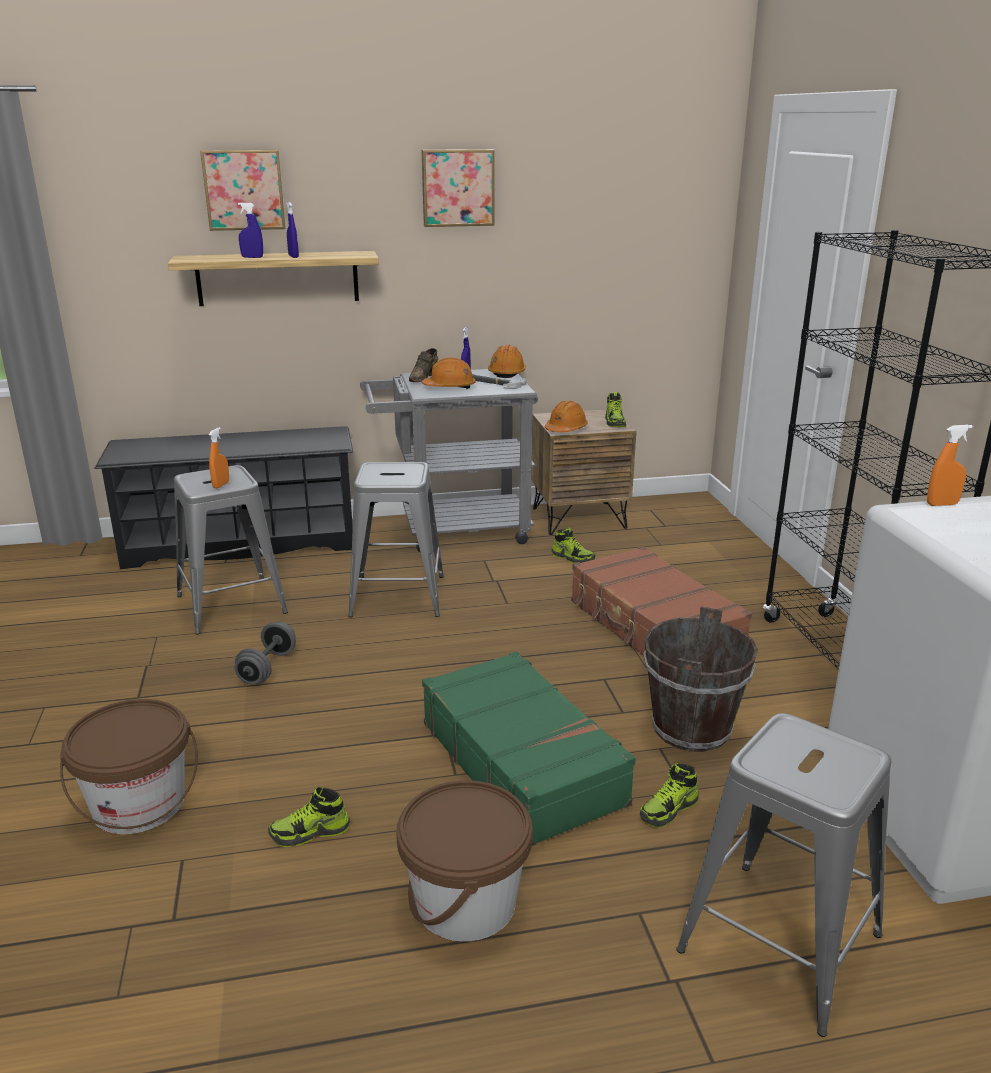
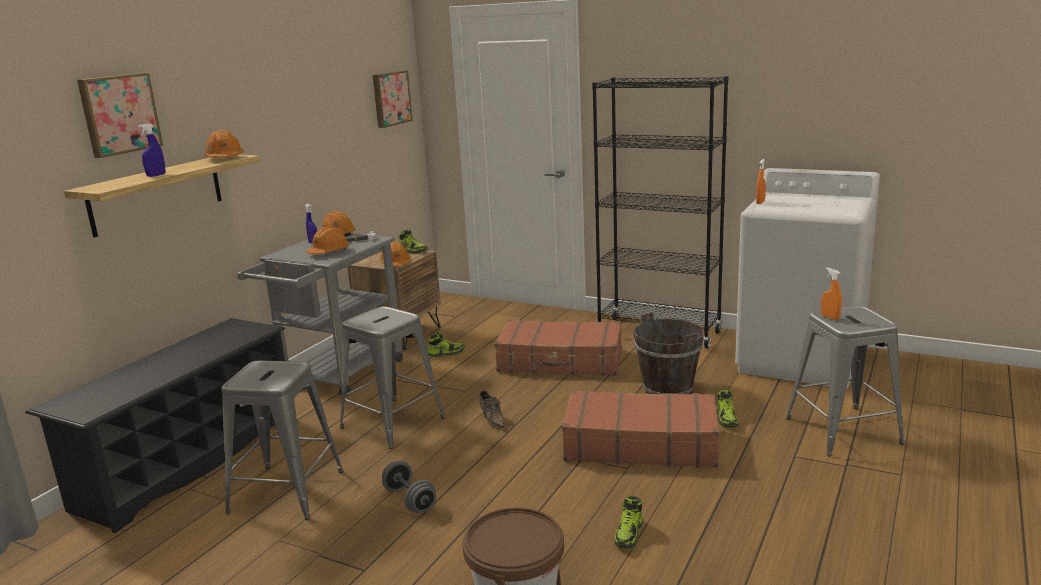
camera: 50 degrees left, 5 degrees down
(221, 485) = (284, 374): orange spray bottle -> orange spray bottle (830, 317)
(293, 257) = (190, 168): blue spray bottle -> none
(348, 254) = (225, 158): none -> orange hard hat
(424, 377) = (292, 253): brown shoe -> brown shoe (492, 419)
(457, 188) = (273, 91): picture -> picture (390, 98)
(465, 902) = (743, 501): brown bucket -> none
(522, 762) = (640, 444): green suitcase -> brown suitcase

